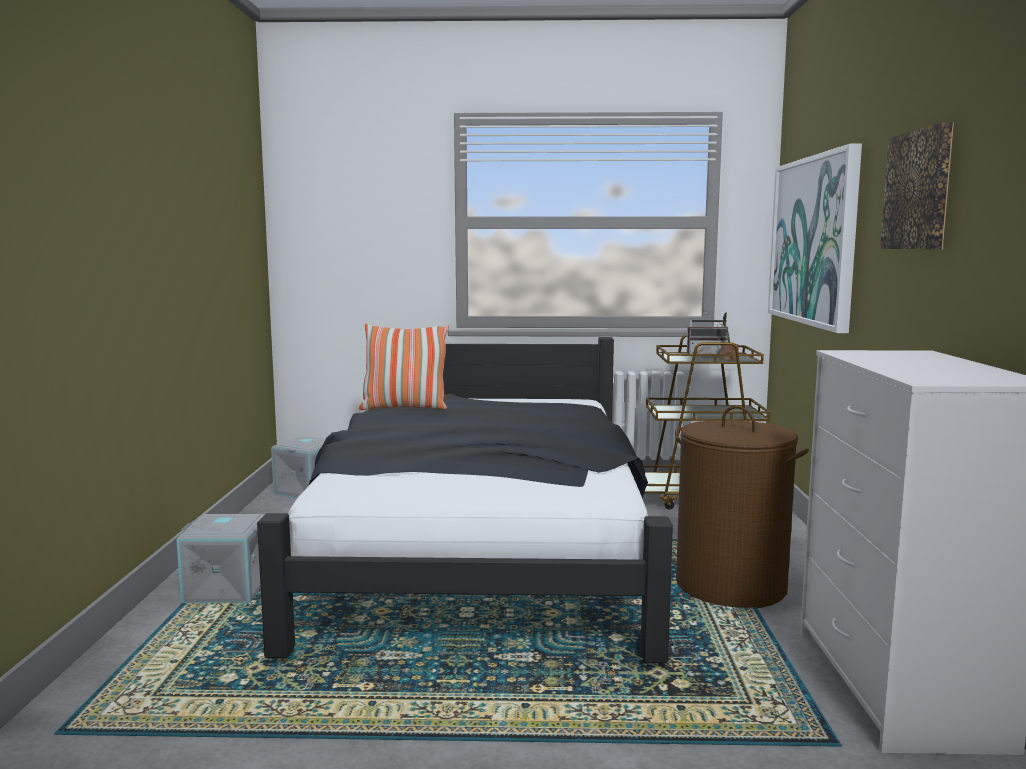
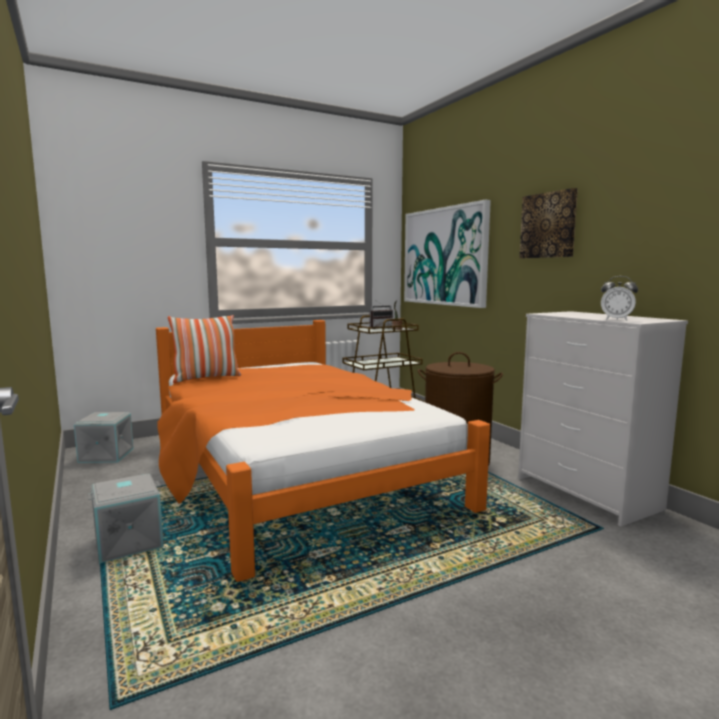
camera: 30 degrees left, 0 degrees up
(481, 553) = (294, 472): black bed -> orange bed
(908, 374) = (616, 320): none -> alarm clock

